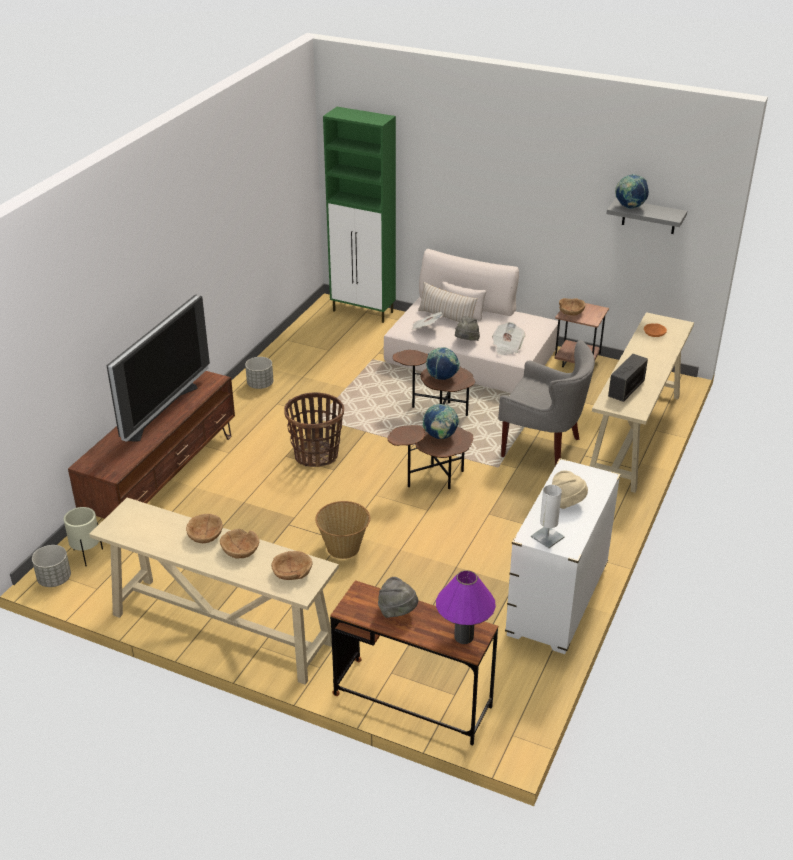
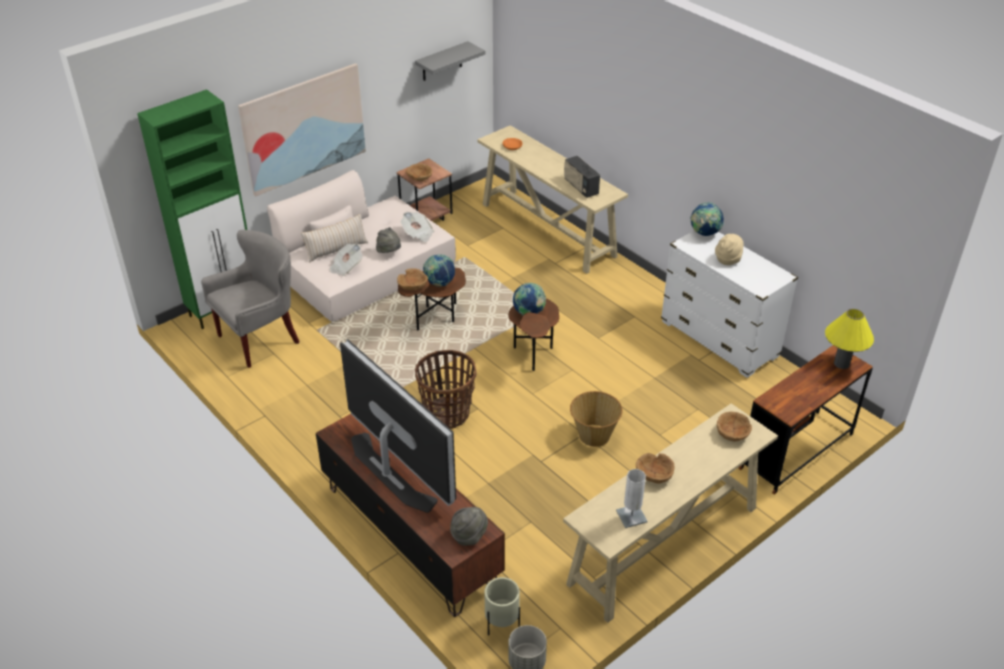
camera: 65 degrees left, 5 degrees up
(240, 551) = (687, 457): brown bowl -> brown bowl (413, 285)
(260, 384) = (295, 419): grey planter -> none
(397, 612) = (801, 388): grey hat -> grey hat (469, 535)
(464, 637) = (841, 363): purple table lamp -> yellow table lamp
(481, 201) = (304, 128): none -> picture
(542, 448) = (531, 280): grey armchair -> grey armchair (261, 339)
(547, 537) = (765, 281): white table lamp -> white table lamp (631, 516)
(629, 207) = (438, 60): globe -> globe (704, 234)

